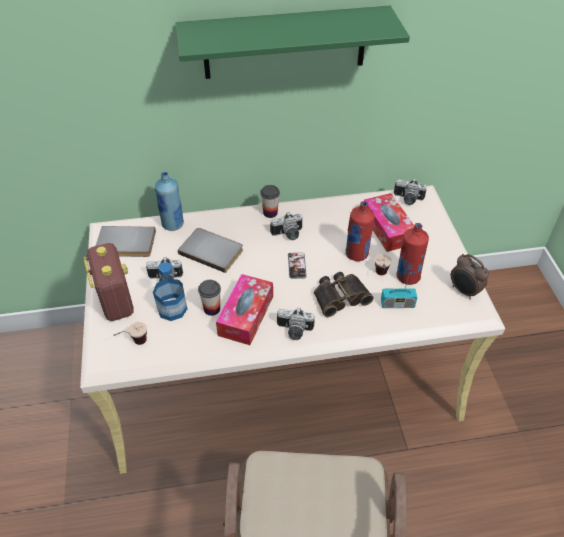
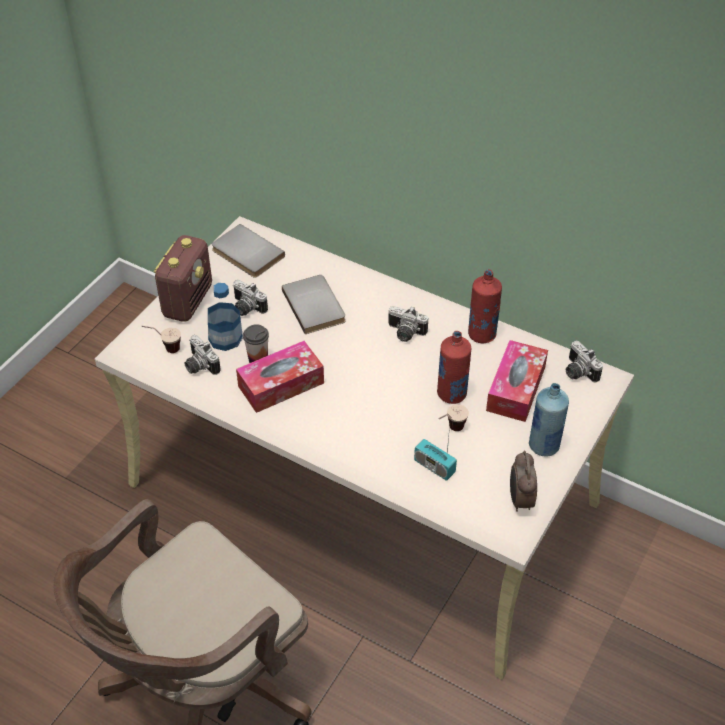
camera: 40 degrees right, 0 degrees up
(173, 224) = (307, 259): blue bottle -> blue bottle (543, 446)
(270, 213) = (412, 301): cup -> none
(284, 43) = (463, 114): green shelf -> none
(294, 331) = (307, 426): camera -> camera (199, 366)
(297, 266) = (378, 369): phone -> none
(340, 296) = (386, 423): binoculars -> none
(407, 276) = (477, 448): red bottle -> red bottle (482, 334)

